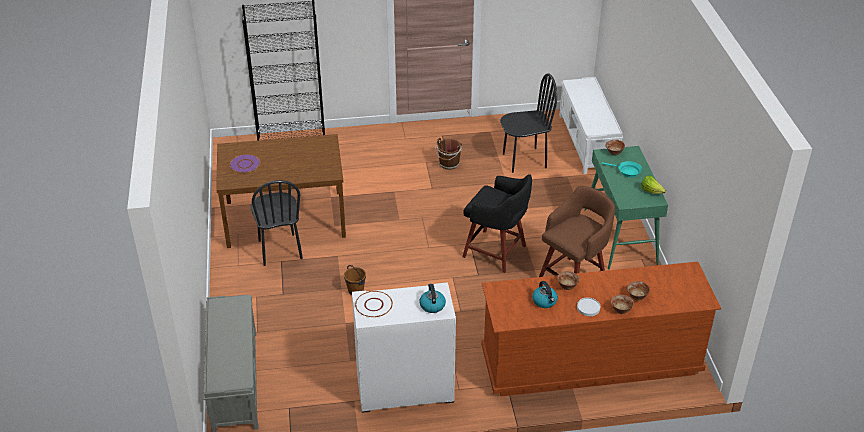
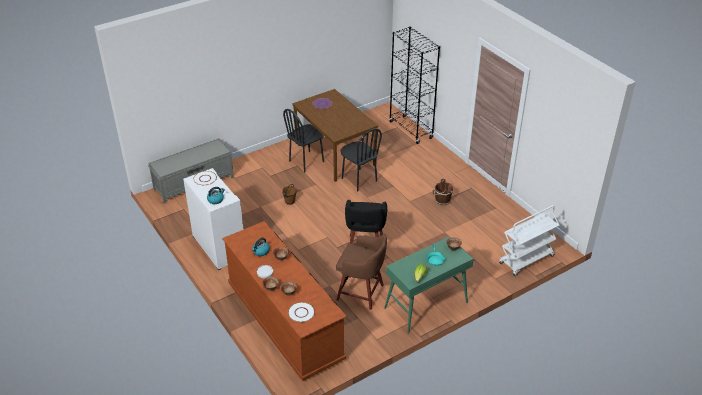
camera: 65 degrees right, 0 degrees up
(524, 160) = (476, 234): black chair -> black chair (359, 180)
(587, 143) = (526, 260): white bench -> white cart
(678, 296) = (301, 313): none -> white plate

